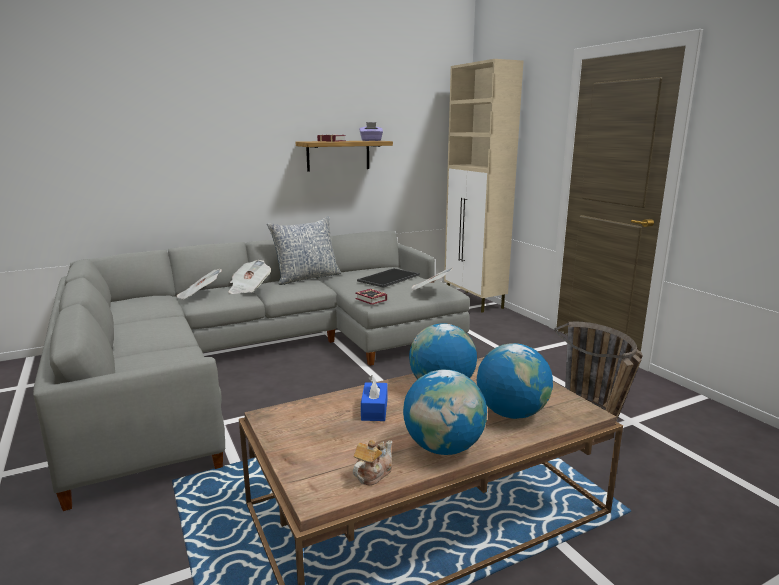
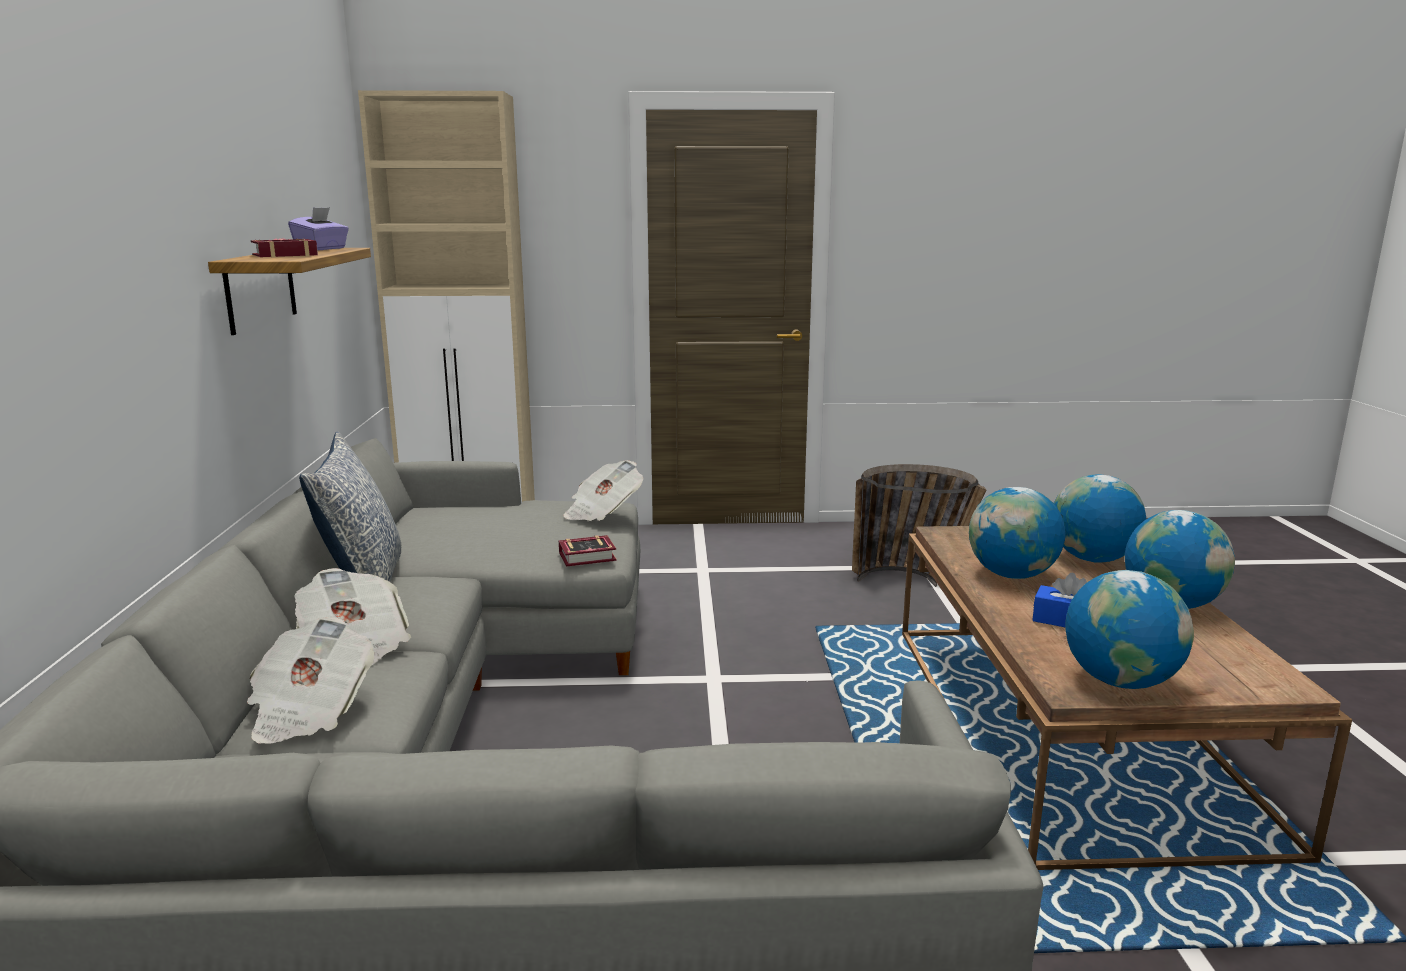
camera: 65 degrees left, 0 degrees up
(289, 430) = (1120, 681): none -> globe
(372, 474) = (1234, 649): teapot -> none
(389, 278) = (504, 521): tray -> none

